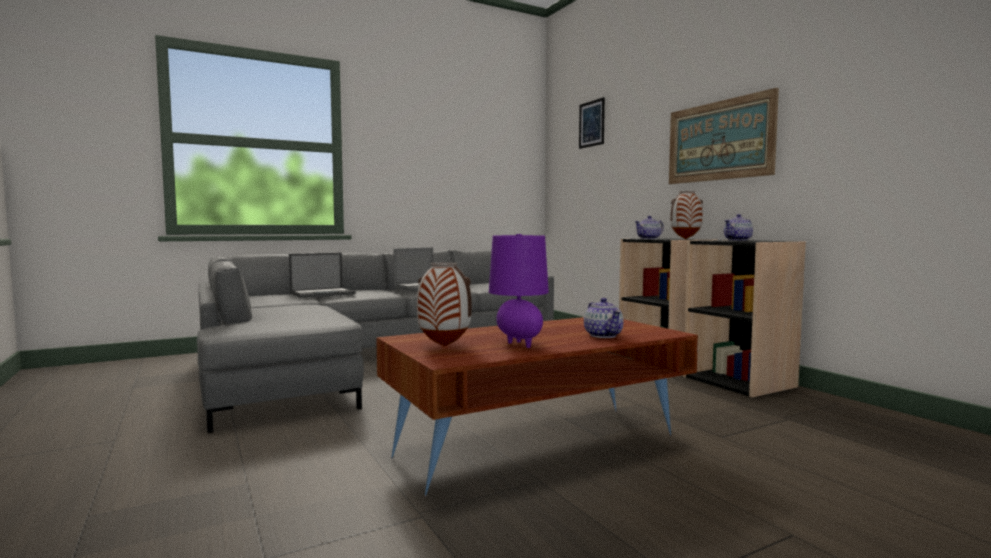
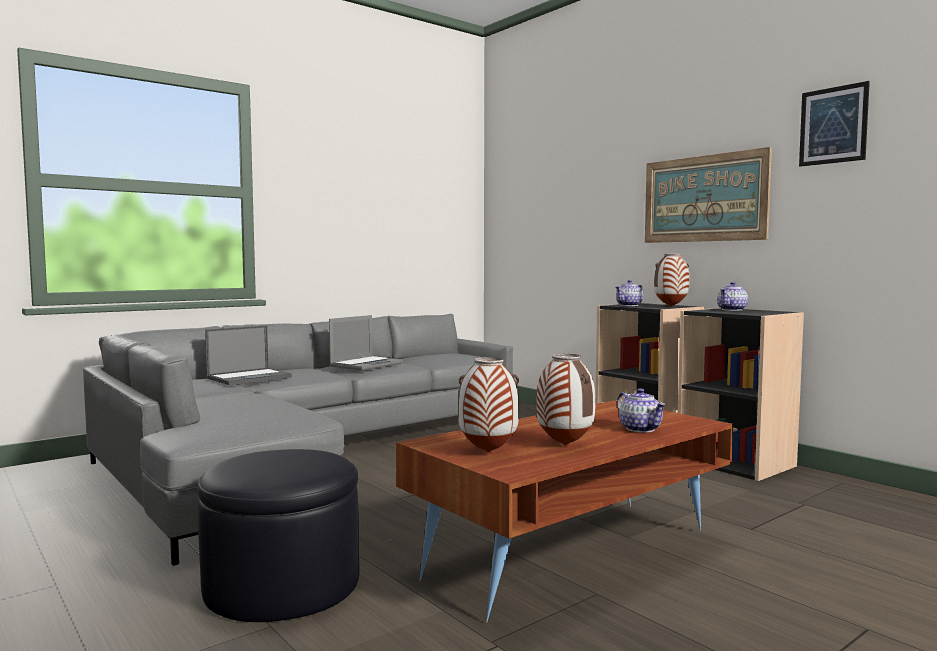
camera: 10 degrees left, 0 degrees up
(279, 453) = (282, 584): none -> black ottoman
(518, 344) = (564, 445): purple table lamp -> vase
(591, 123) = (546, 167): picture -> picture (833, 125)

